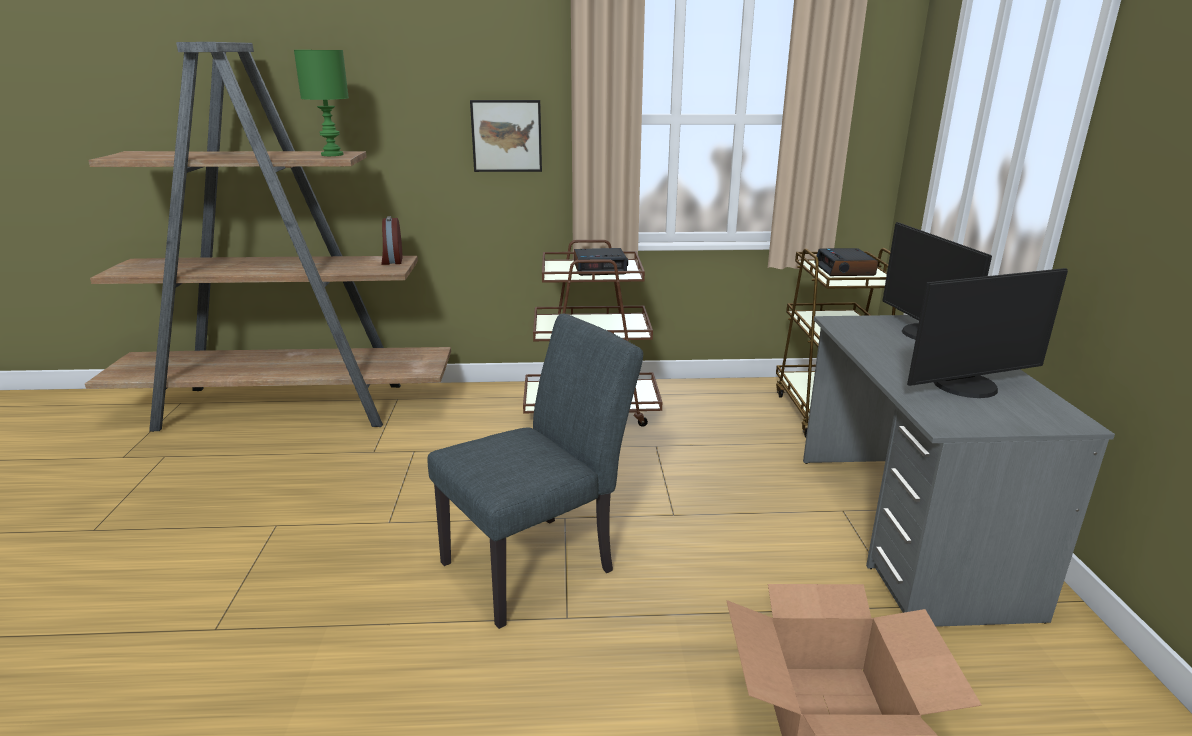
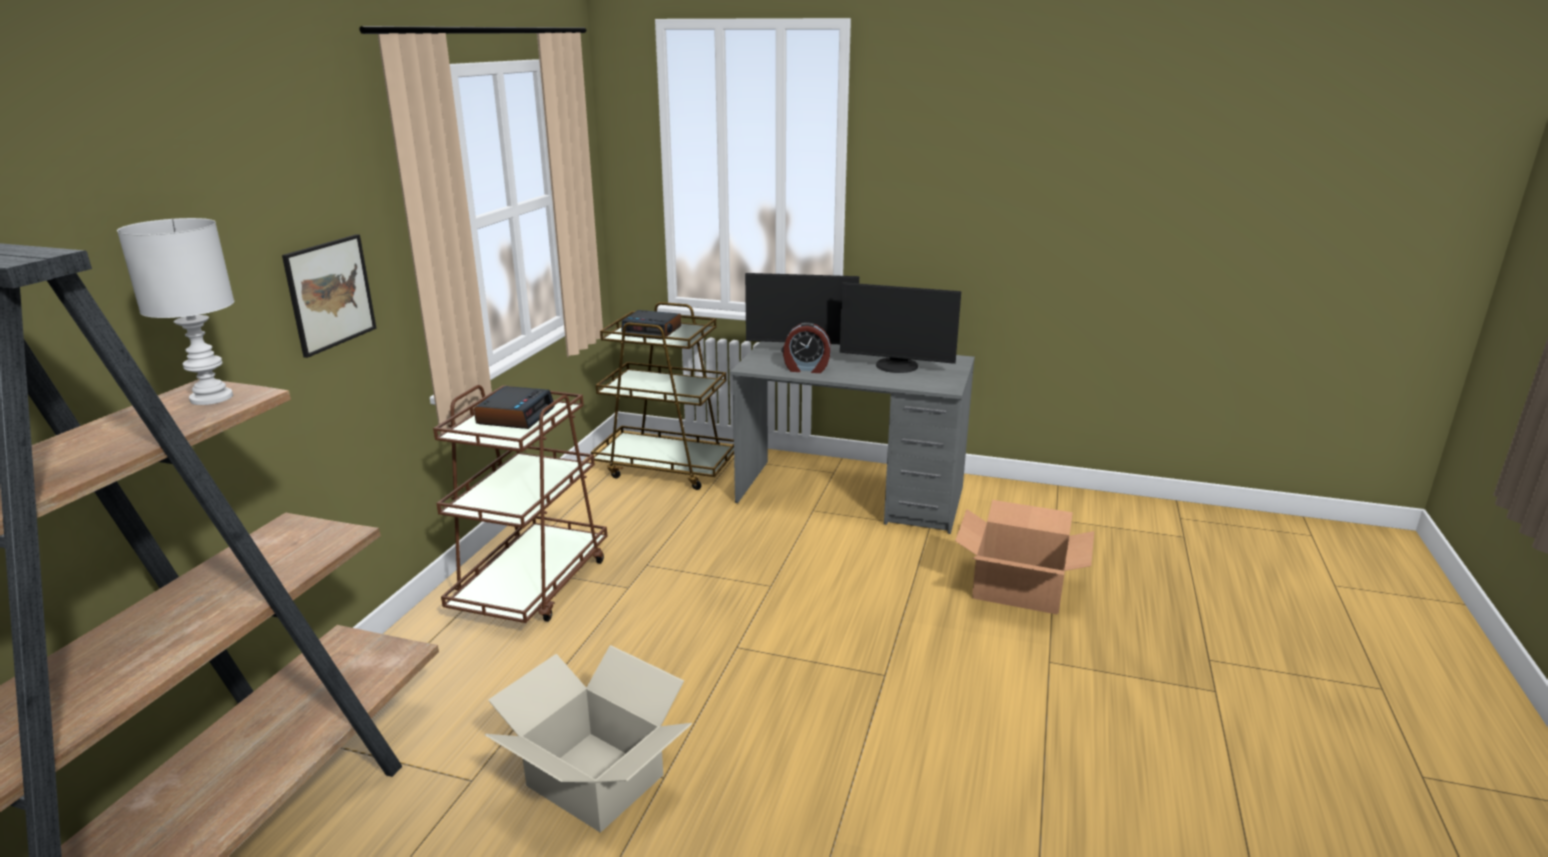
camera: 70 degrees left, 0 degrees up
(332, 154) = (210, 398): green table lamp -> white table lamp
(382, 495) = (596, 779): none -> cardboard box
(392, 260) = (286, 532): alarm clock -> alarm clock (806, 369)
(539, 562) = (800, 676): grey chair -> none
(967, 387) = (896, 367): monitor -> monitor turned 105 degrees clockwise

